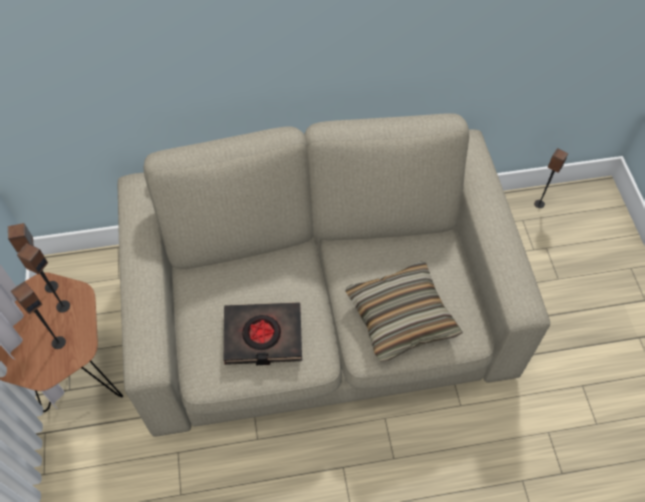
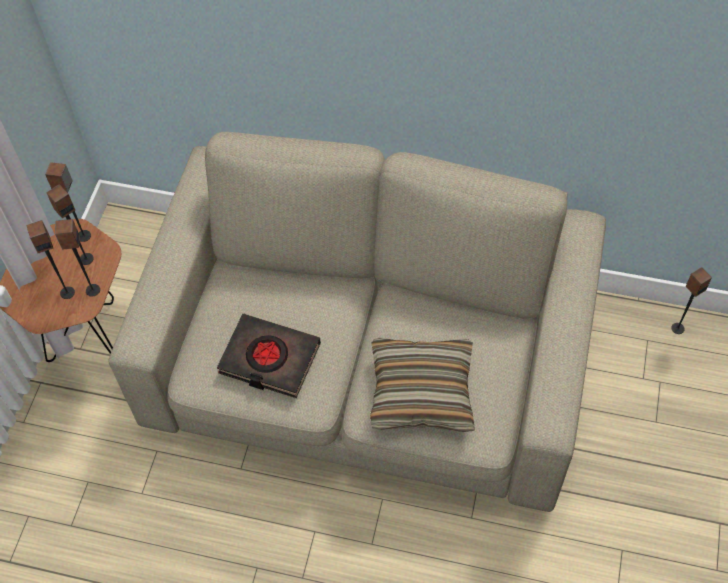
camera: 25 degrees right, 0 degrees up
(81, 332) = (92, 290): none -> speaker

